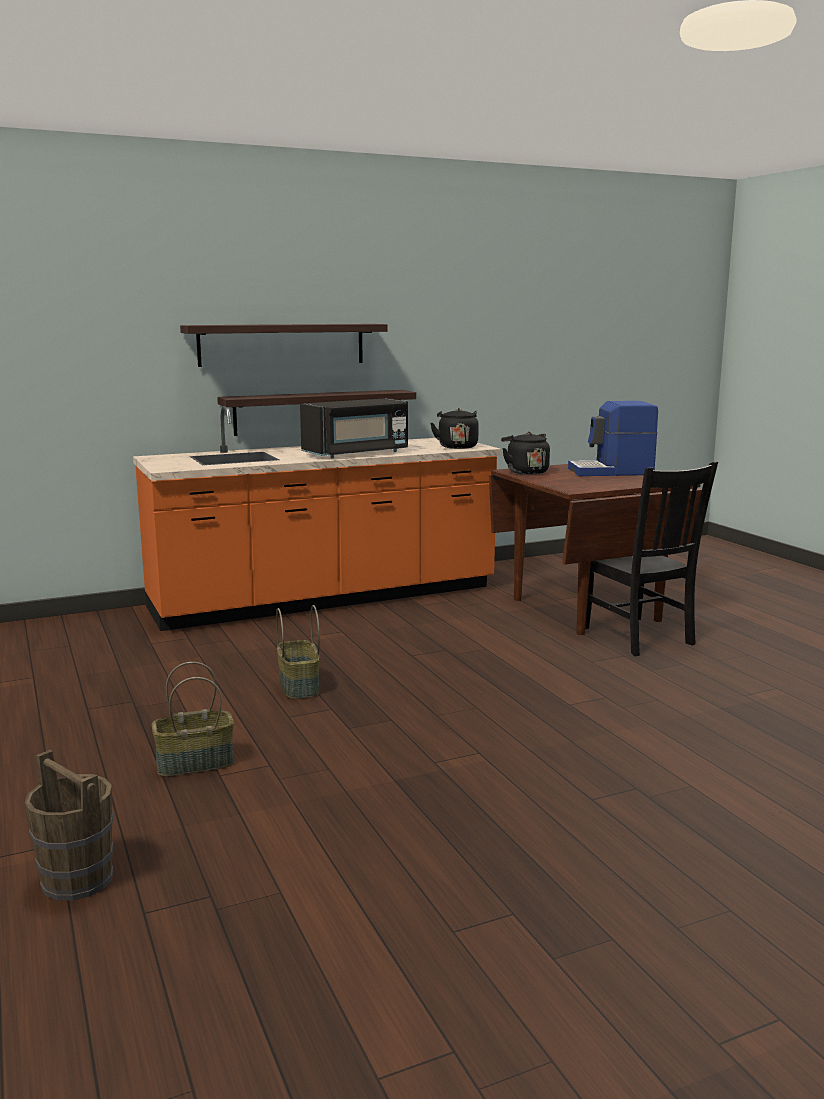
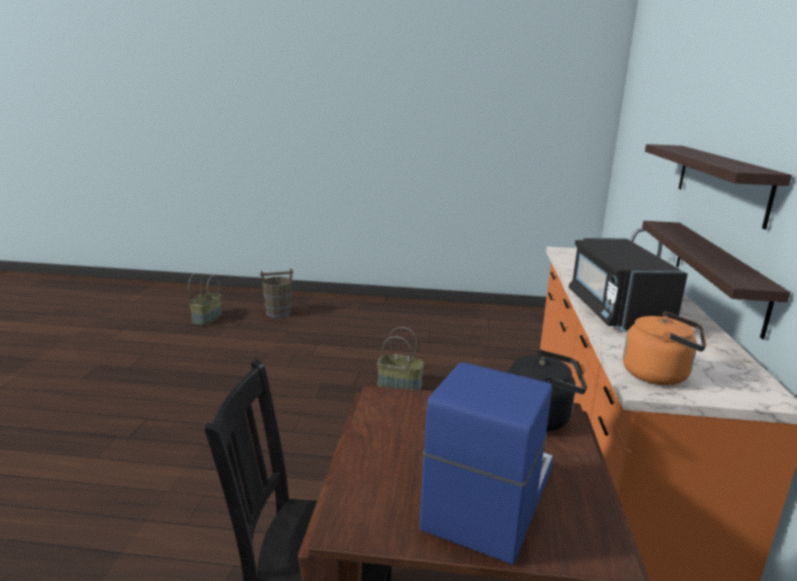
camera: 120 degrees right, 5 degrees up
(194, 764) = (335, 341): basket -> basket (207, 318)
(457, 446) = (659, 375): black kettle -> orange kettle

